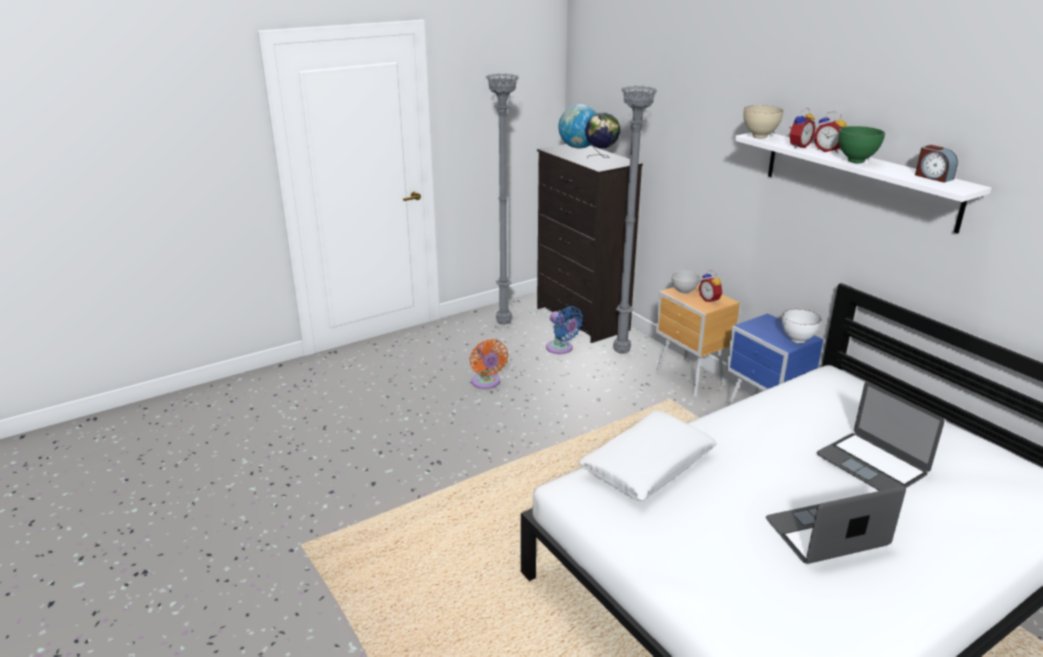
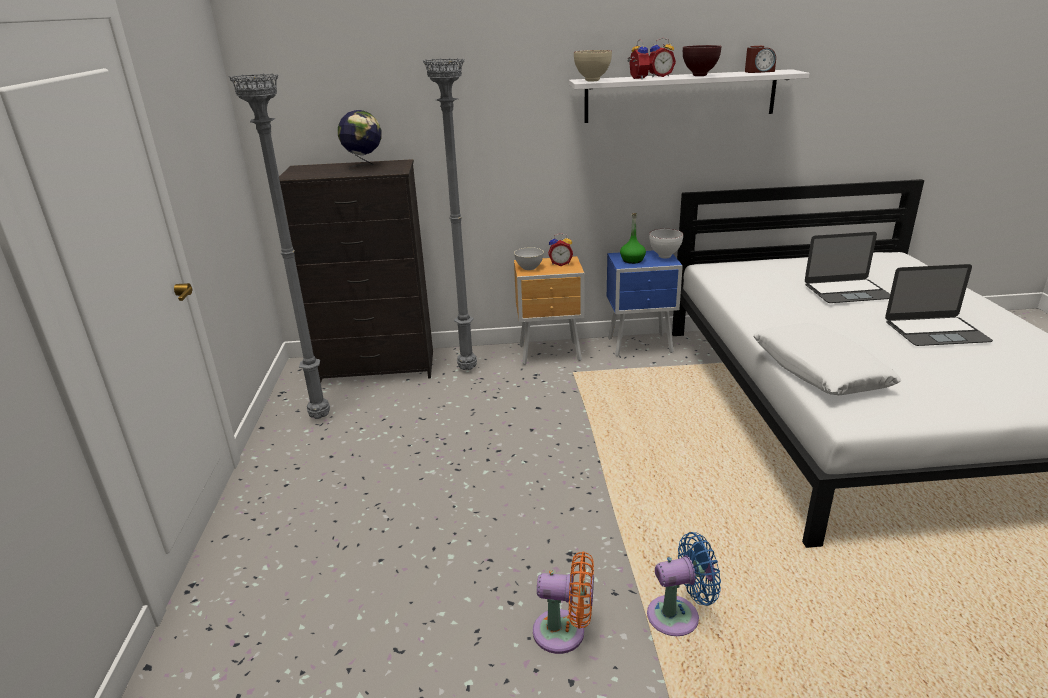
camera: 60 degrees left, 0 degrees up
(486, 383) = (435, 467): orange fan -> orange fan (565, 632)
(561, 349) = (420, 398): blue fan -> blue fan (678, 615)
(578, 147) = (312, 168): globe -> none
(764, 328) = (632, 260): none -> green bottle
(826, 533) = (936, 331): laptop -> laptop turned 105 degrees counterclockwise
(855, 162) = (700, 76): green bowl -> brown bowl

